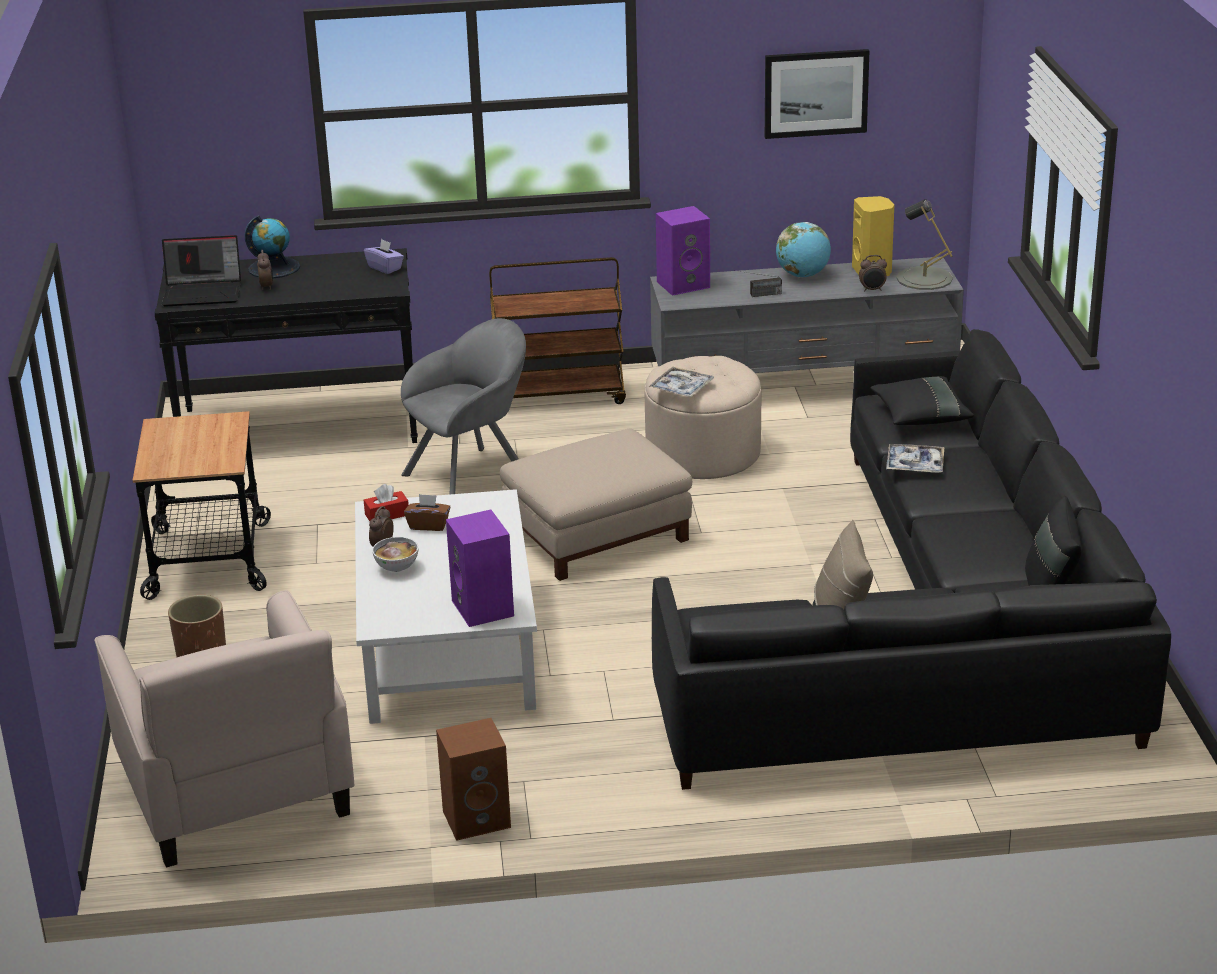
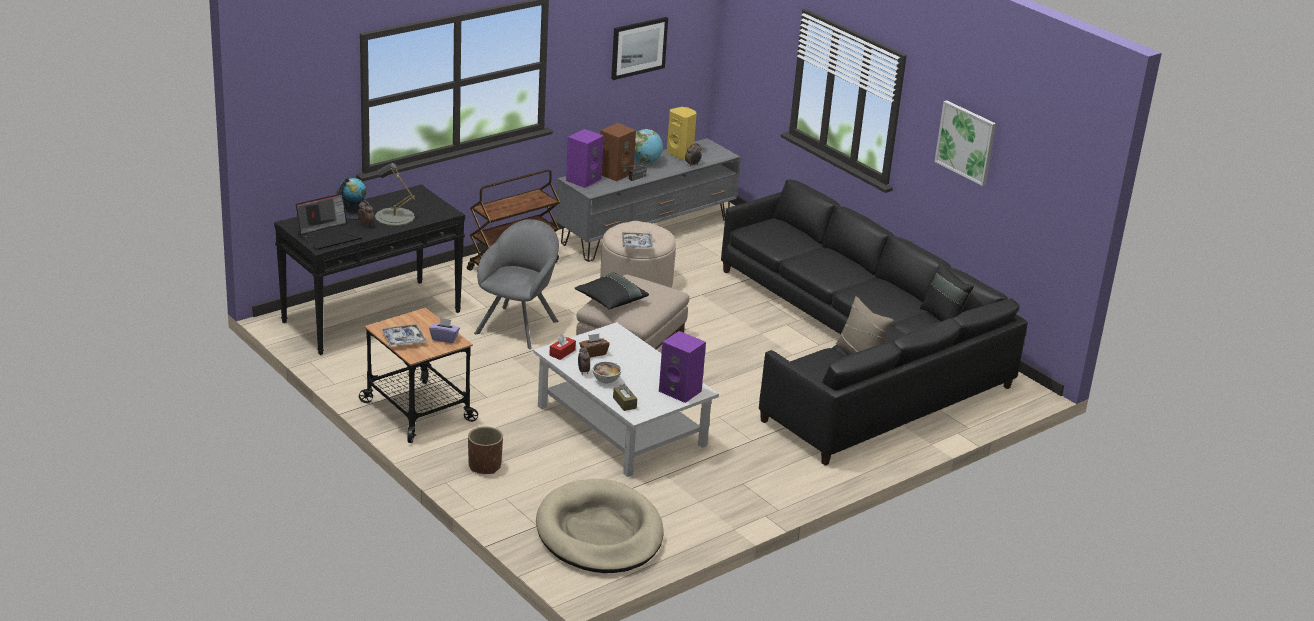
camera: 35 degrees left, 0 degrees up
(236, 794) = (599, 533): beige armchair -> beige dog bed
(383, 605) = (624, 403): none -> brown tissue box
(385, 268) = (426, 199): purple tissue box -> purple tissue box (444, 338)
(478, 818) = (741, 508): brown speaker -> brown speaker (615, 173)
(914, 465) = (807, 263): tray -> tray (403, 340)
(920, 417) = (780, 236): black pillow -> black pillow (611, 301)
(924, 278) = (712, 153): grey table lamp -> grey table lamp (394, 217)
(1160, 290) = (966, 142): none -> picture

